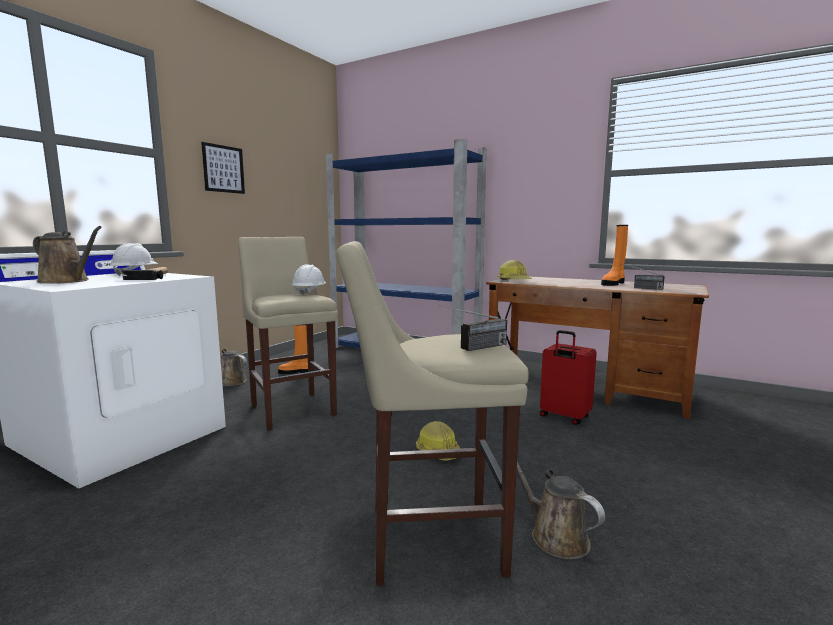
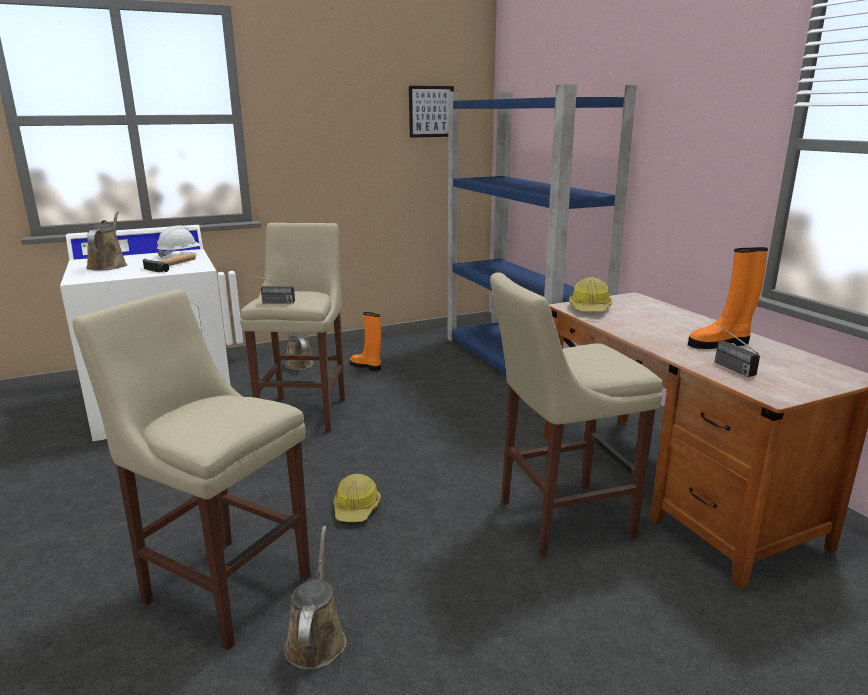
camera: 35 degrees right, 10 degrees up
(67, 281) = (108, 265): brown watering can -> brown watering can turned 150 degrees counterclockwise
(223, 169) = (314, 125): picture -> picture (431, 111)
(309, 292) = (319, 293): white hard hat -> none
(474, 348) = (208, 427): radio -> radio (270, 302)
(564, 417) = (558, 519): red suitcase -> beige stool

